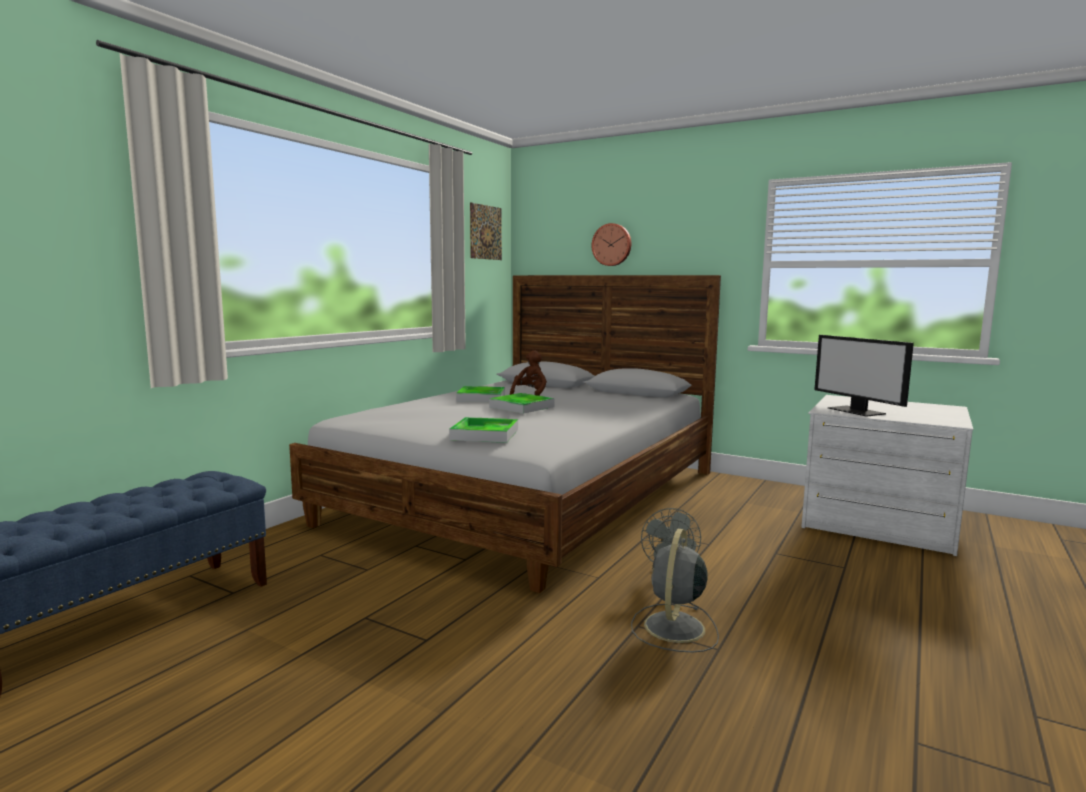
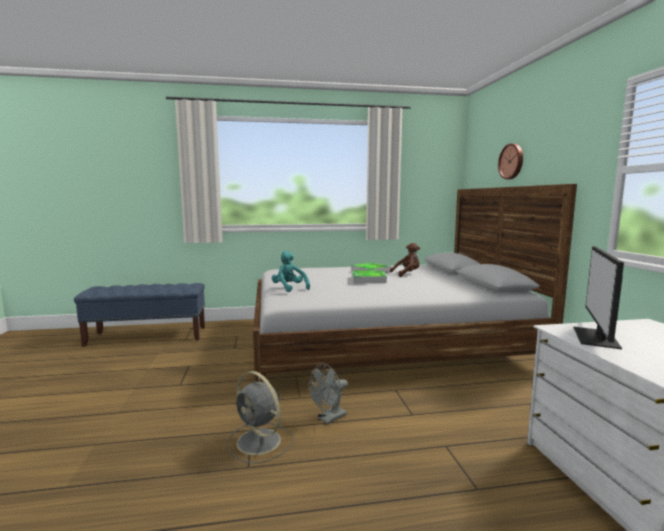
camera: 50 degrees right, 0 degrees up
(484, 434) = (289, 288): tray -> turquoise plush toy
(485, 232) = (433, 160): picture -> none
(673, 628) = (260, 442): grey fan -> grey fan turned 120 degrees counterclockwise

